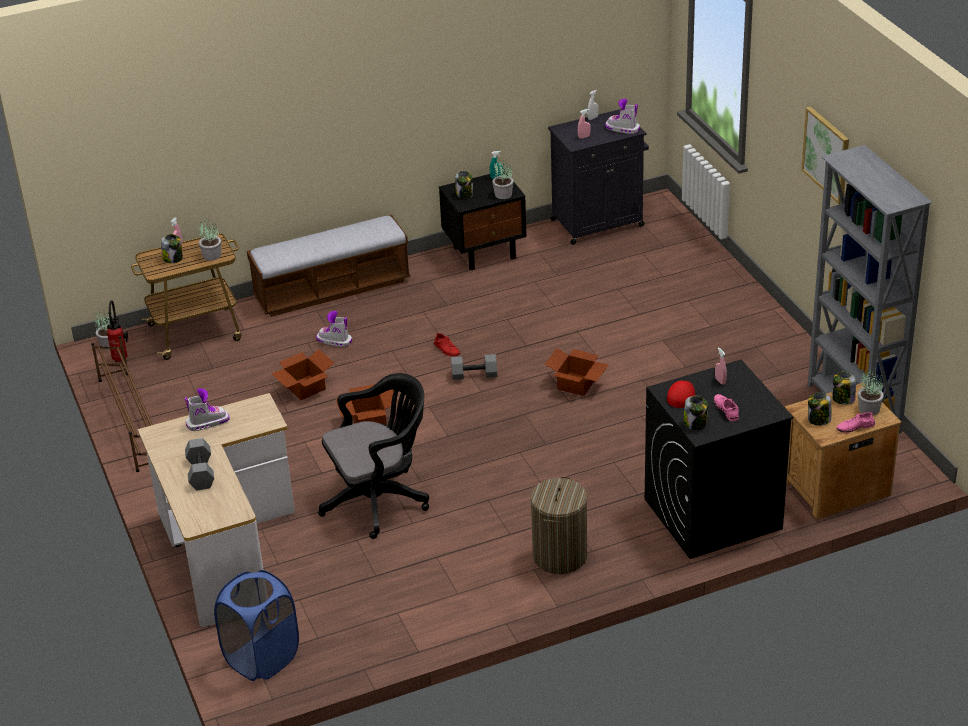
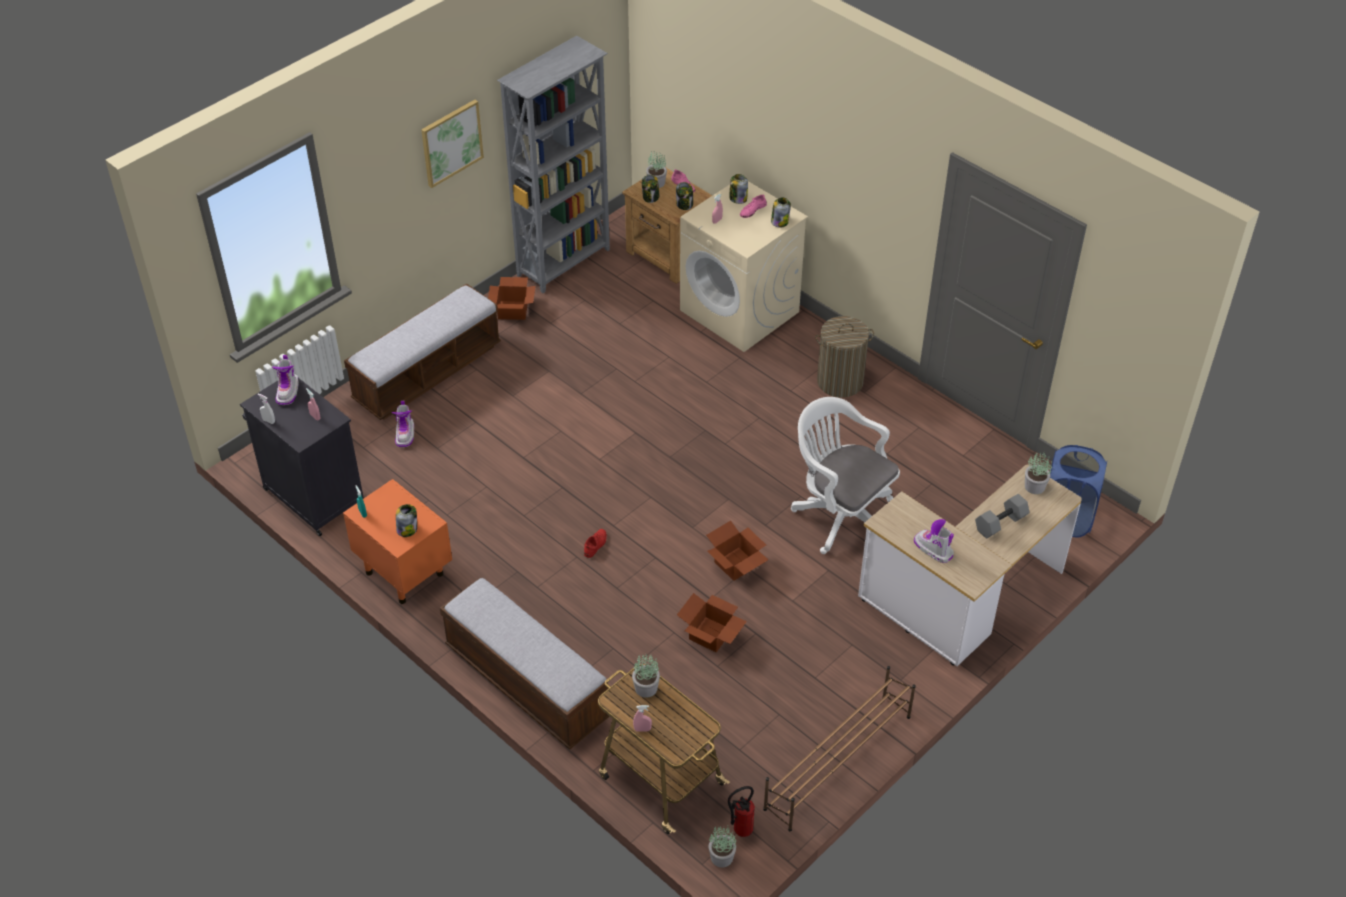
camera: 115 degrees left, 10 degrees up
(173, 258) = (668, 723): jar -> jar (738, 198)
(334, 341) = (621, 642): boot -> boot (405, 434)
(380, 500) = (840, 515): black office chair -> white office chair
(474, 374) = (626, 510): grey dumbbell -> none
(485, 252) = (403, 572): black nightstand -> orange nightstand
(503, 194) = (397, 496): potted plant -> potted plant (1035, 486)
(577, 385) = (609, 434): cardboard box -> cardboard box (513, 309)
(681, 395) = (748, 236): red cap -> none
(712, 514) = (740, 311): black washing machine -> beige washing machine
(720, 298) = (428, 373): none -> bench

